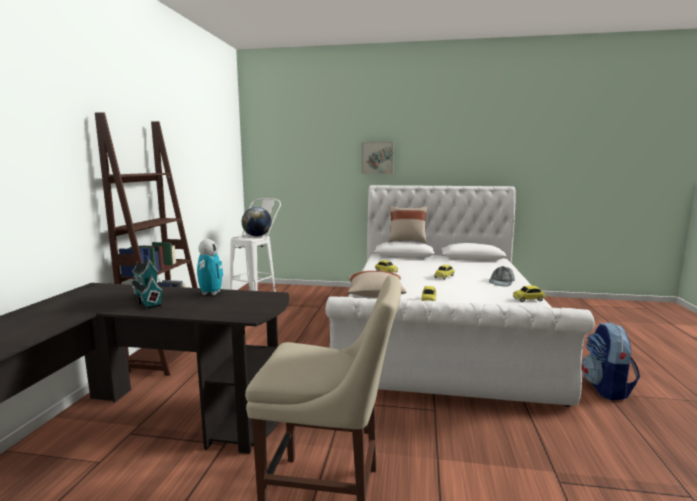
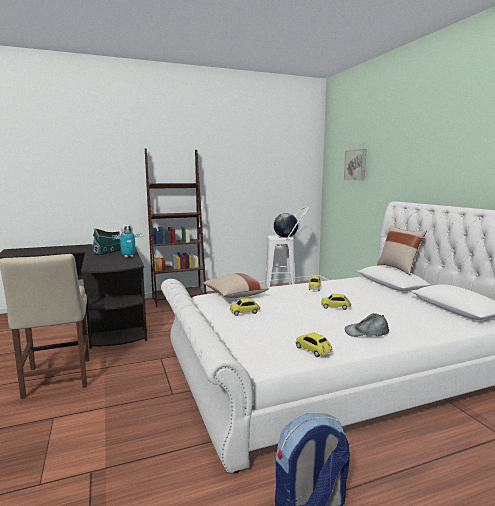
camera: 60 degrees right, 0 degrees up
(377, 158) = (409, 171): picture -> picture (356, 165)

